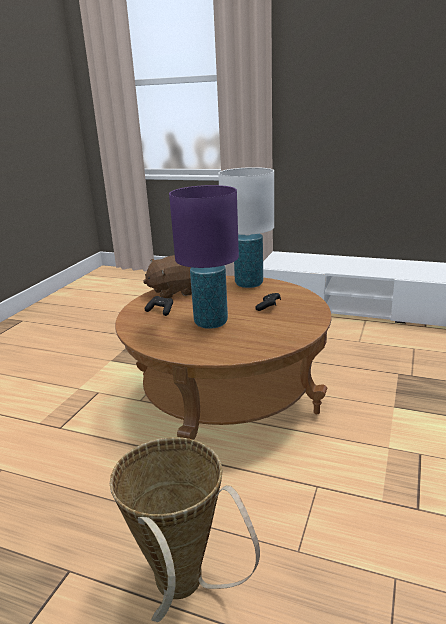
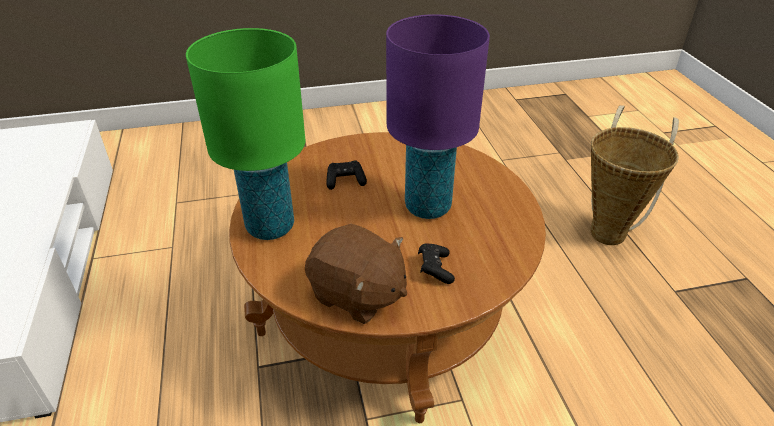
camera: 125 degrees left, 15 degrees up
(249, 283) = (270, 227): white table lamp -> green table lamp

